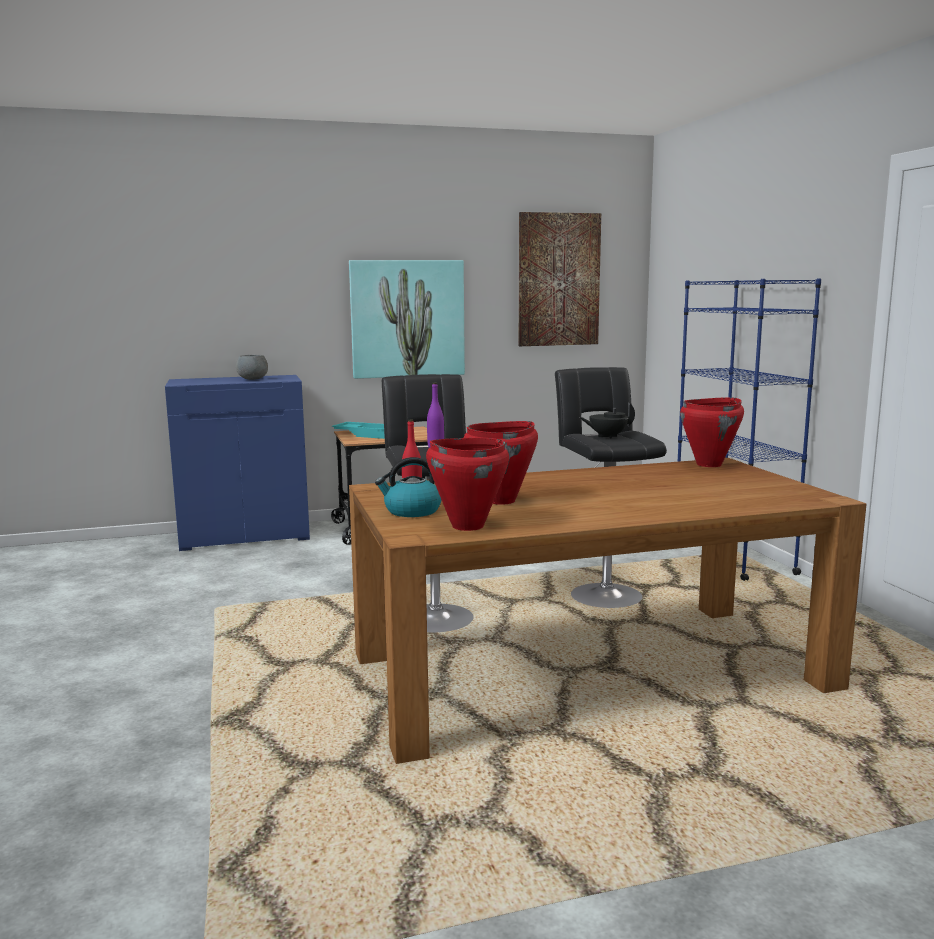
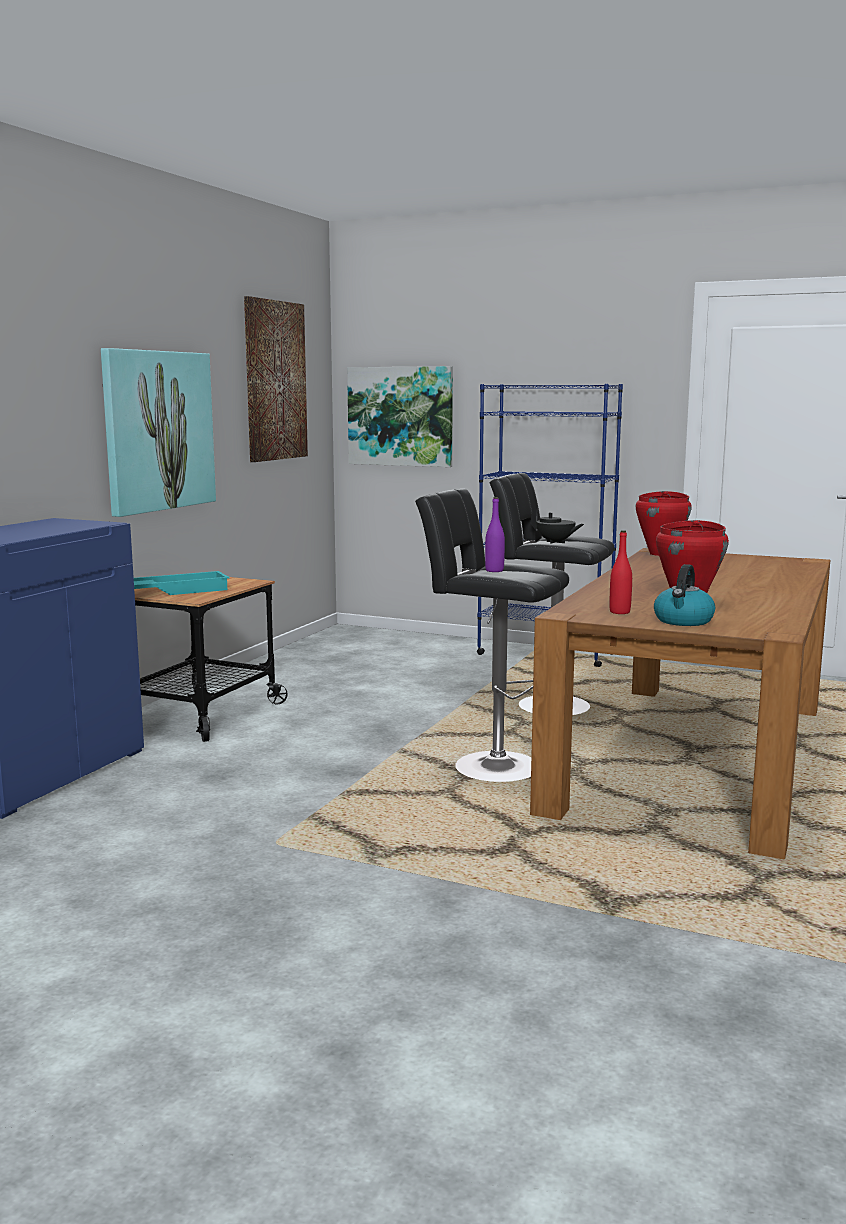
camera: 50 degrees left, 0 degrees up
(253, 379) = (43, 528): grey bowl -> none
(467, 526) = (761, 619): red cooking pot -> none
(607, 436) = (555, 542): black teapot -> black teapot turned 90 degrees counterclockwise
(680, 311) = (400, 416): none -> picture

